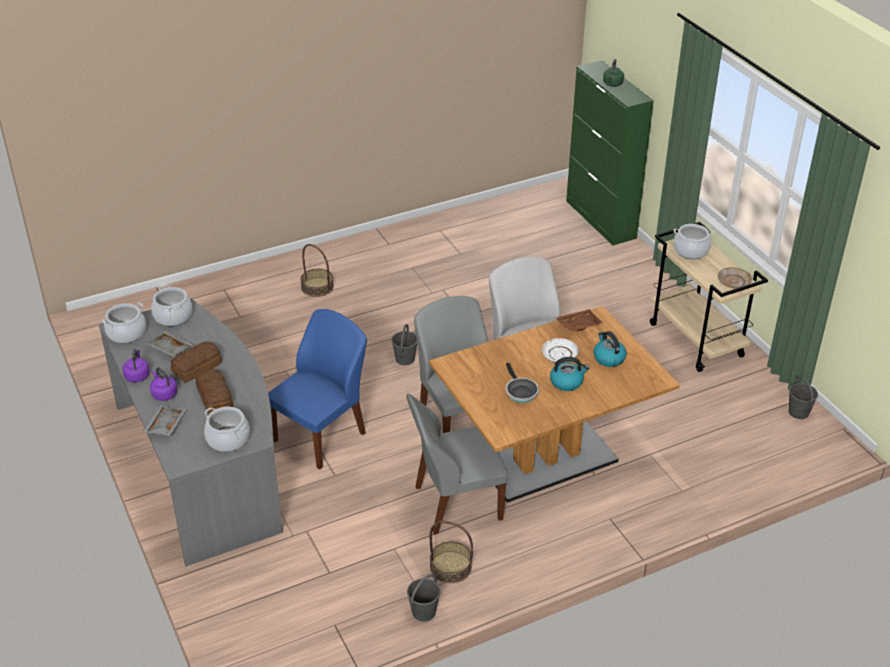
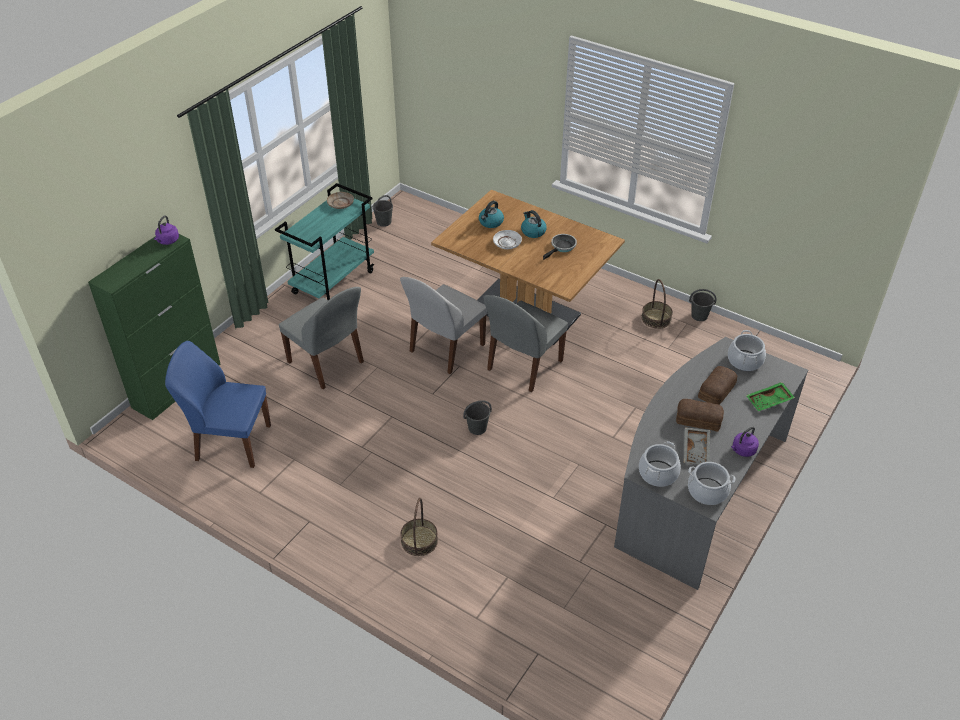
camera: 120 degrees left, 5 degrees up
(164, 394) = (743, 421): purple kettle -> purple kettle (167, 241)
(165, 425) = (769, 401): grey tray -> green tray
(321, 436) = (605, 434): blue chair -> blue chair (231, 442)
(455, 503) = (603, 337): grey chair -> grey chair (327, 363)
(578, 325) = (465, 245): brown tray -> none
(612, 84) = (145, 259): green kettle -> none
(690, 251) = (311, 231): cooking pot -> none
(697, 340) = (333, 282): beige cart -> turquoise cart

